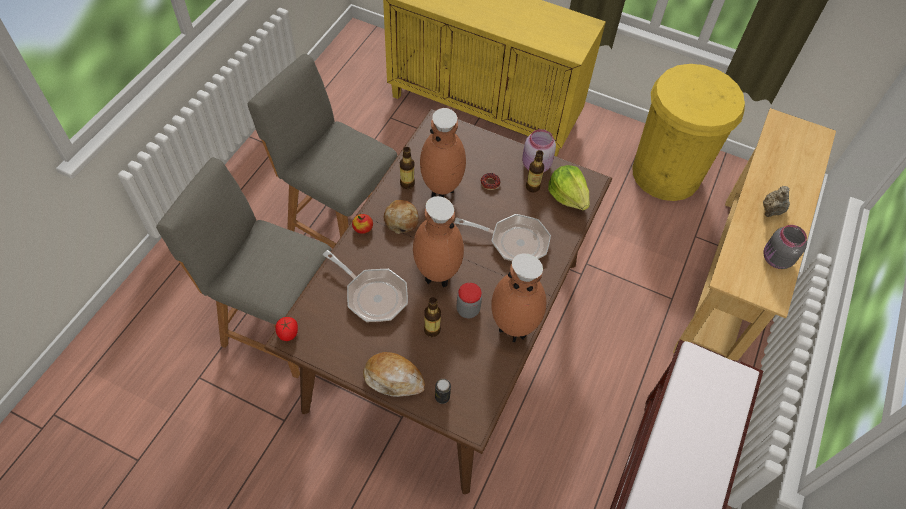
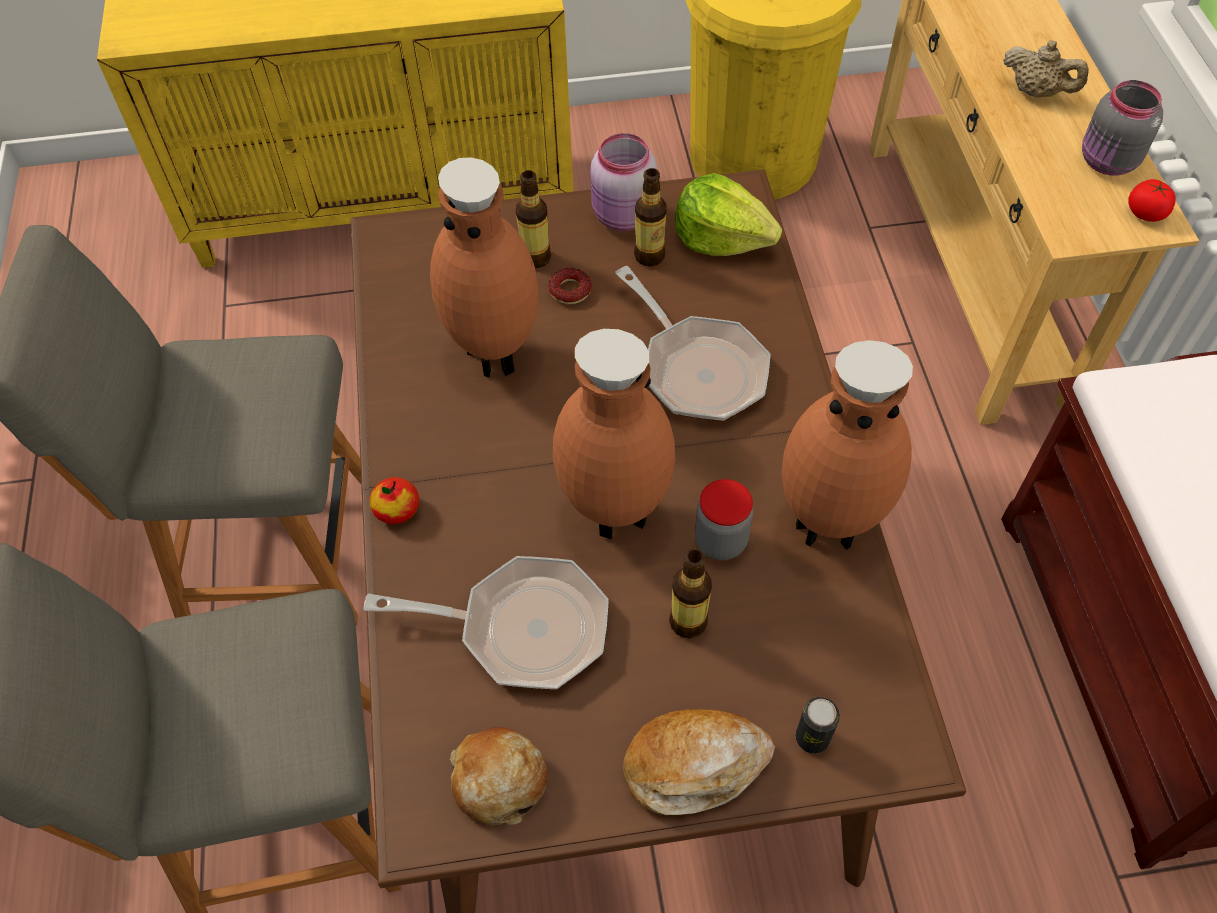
camera: 30 degrees left, 0 degrees up
(288, 333) = (410, 820): tomato -> tomato (1145, 213)
(401, 220) = (460, 450): bread -> bread (499, 780)
(407, 184) = (417, 376): bottle -> bottle (535, 257)
(514, 241) = (697, 368): frying pan -> frying pan turned 75 degrees clockwise
(771, 210) = (1036, 92): beige teapot -> beige teapot turned 60 degrees counterclockwise

